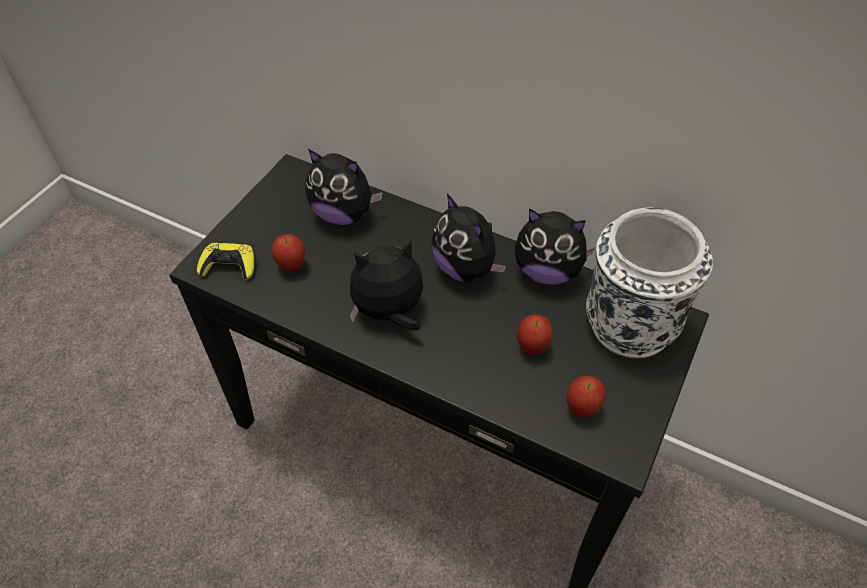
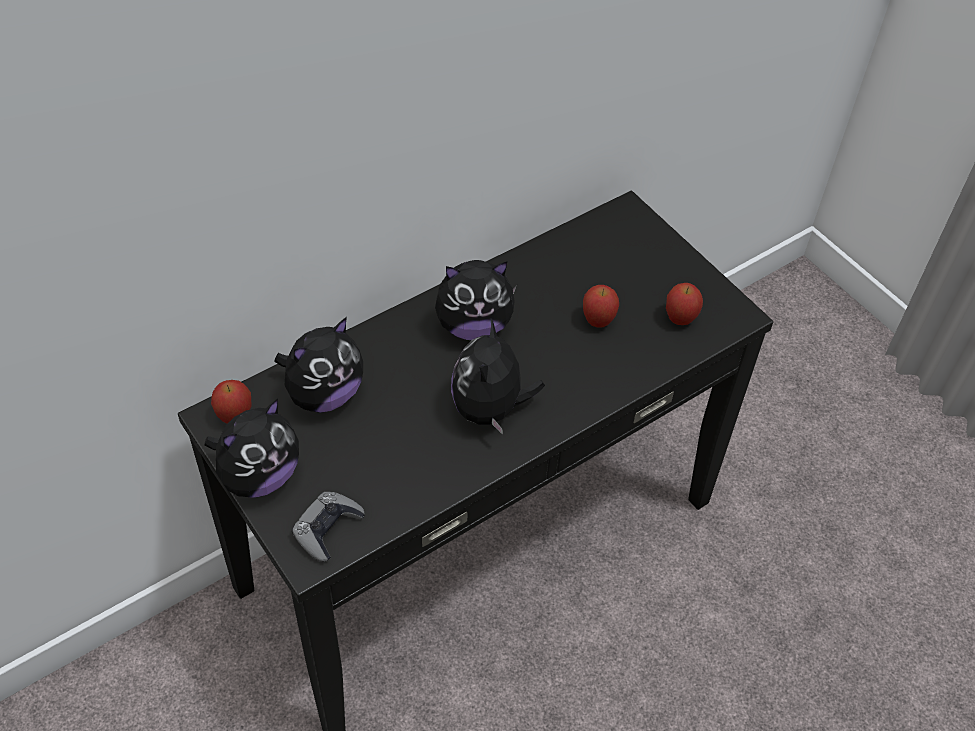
camera: 65 degrees left, 0 degrees up
(229, 266) = (327, 529): yellow game controller -> grey game controller
(292, 266) = (370, 469): apple -> apple (235, 417)
(547, 271) = (517, 268): plush toy -> plush toy (259, 476)
(628, 325) = (613, 245): white vase -> none

